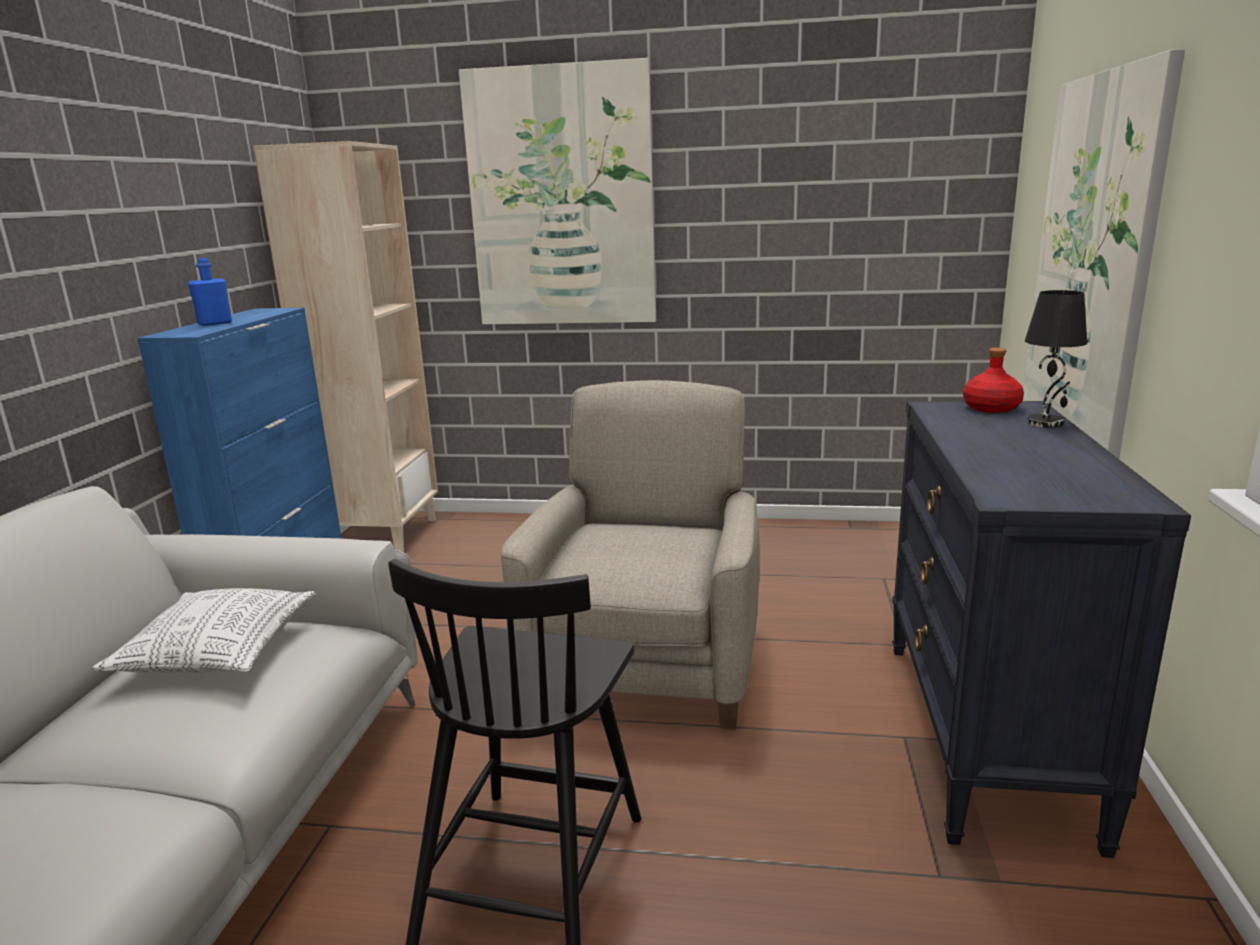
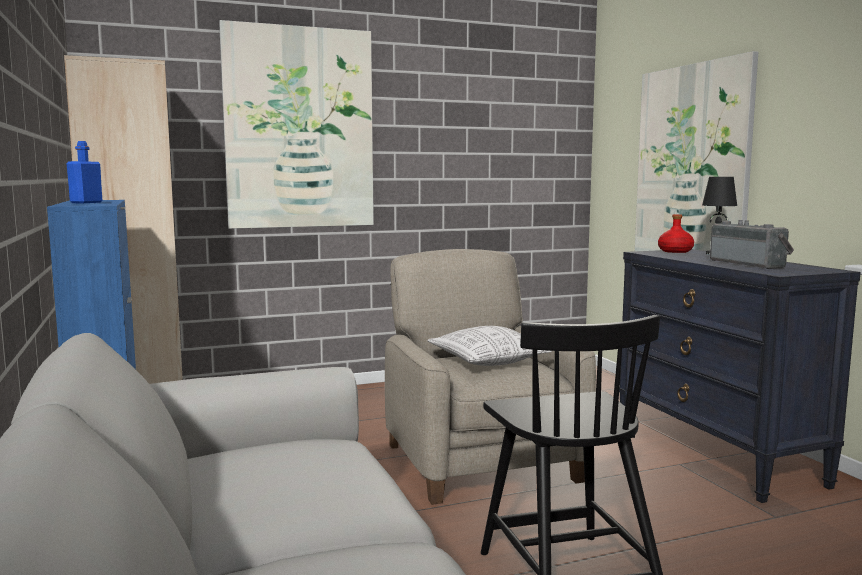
camera: 30 degrees left, 10 degrees down
(219, 652) = (273, 462): pillow -> pillow (486, 362)
(1026, 461) = (749, 264): none -> radio

